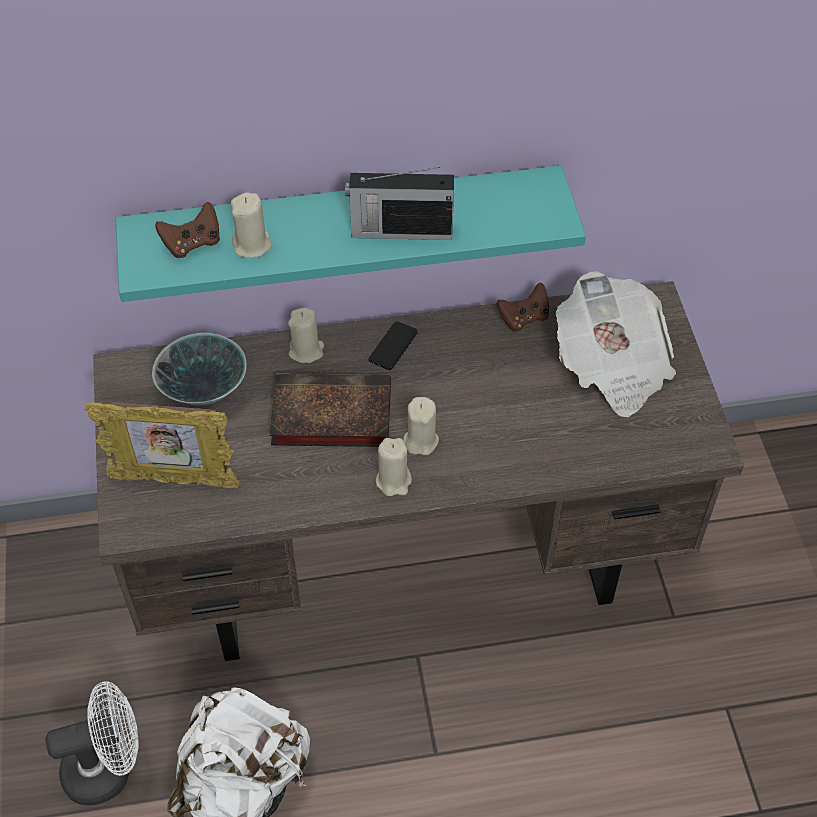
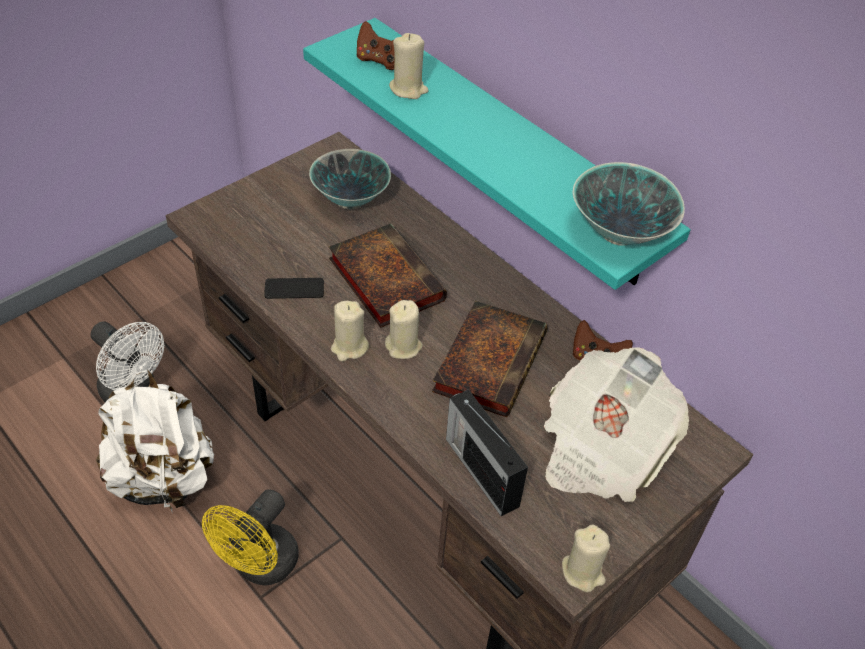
camera: 55 degrees right, 5 degrees down
(174, 481) = (257, 222): picture frame -> none
(306, 351) = (437, 237): beige candle -> beige candle (583, 572)
(393, 346) = (487, 285): phone -> phone (294, 289)
(399, 230) = (502, 159): radio -> radio (481, 470)
(403, 739) = (260, 566): none -> yellow fan
(477, 389) = (490, 360): none -> book
(538, 207) = (618, 232): none -> bowl

